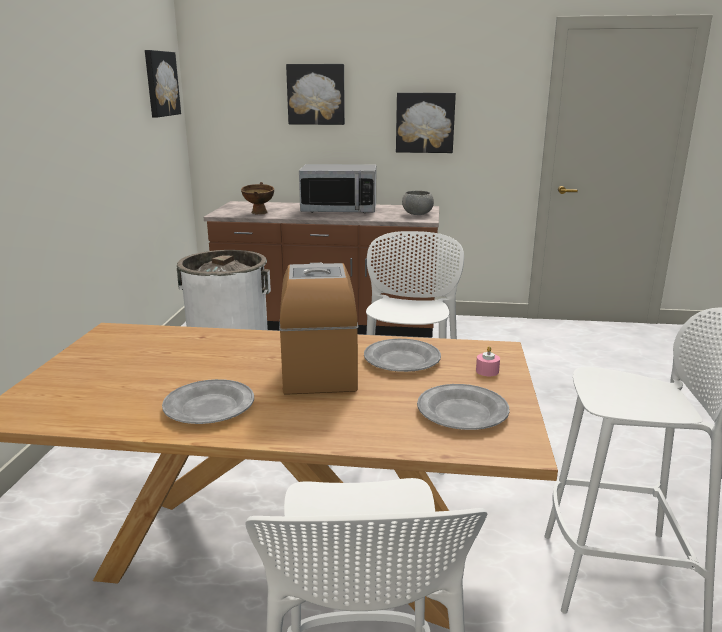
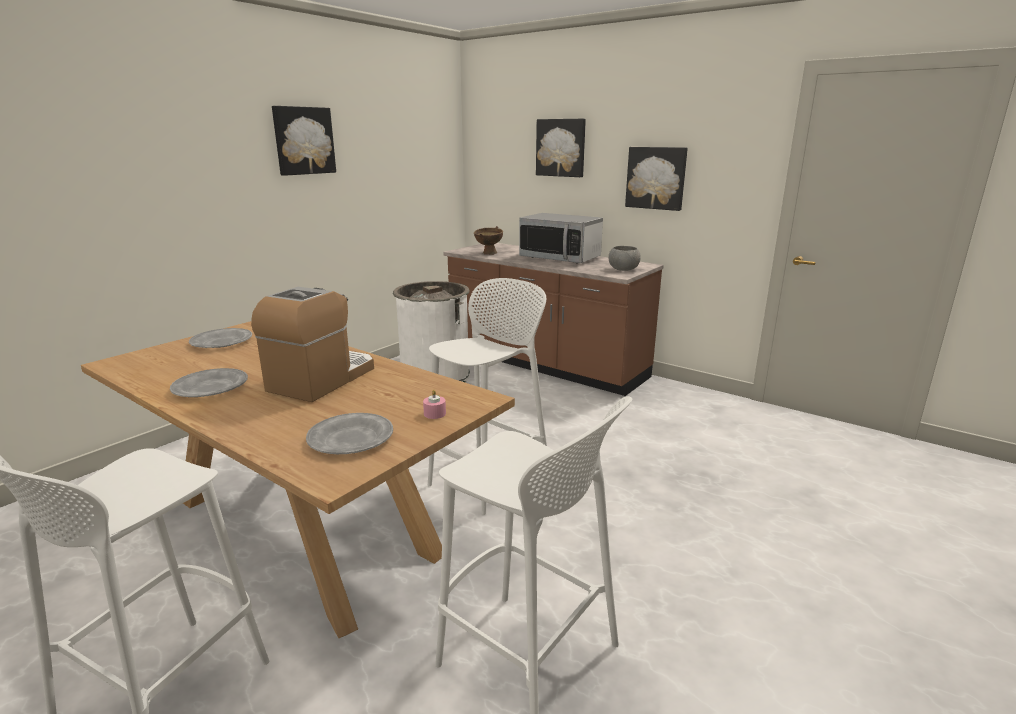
camera: 30 degrees right, 0 degrees up
(160, 84) = (430, 137): picture -> picture (303, 141)
(402, 360) = (389, 388): grey plate -> grey plate (222, 342)

